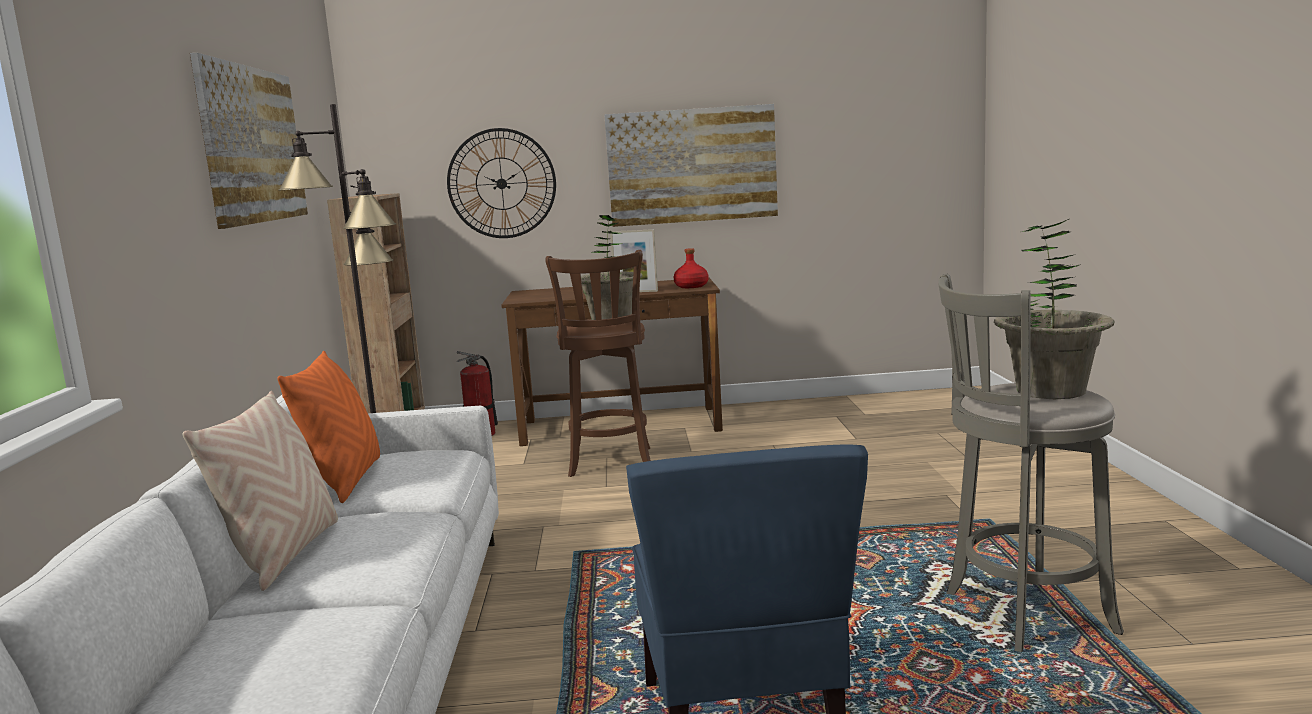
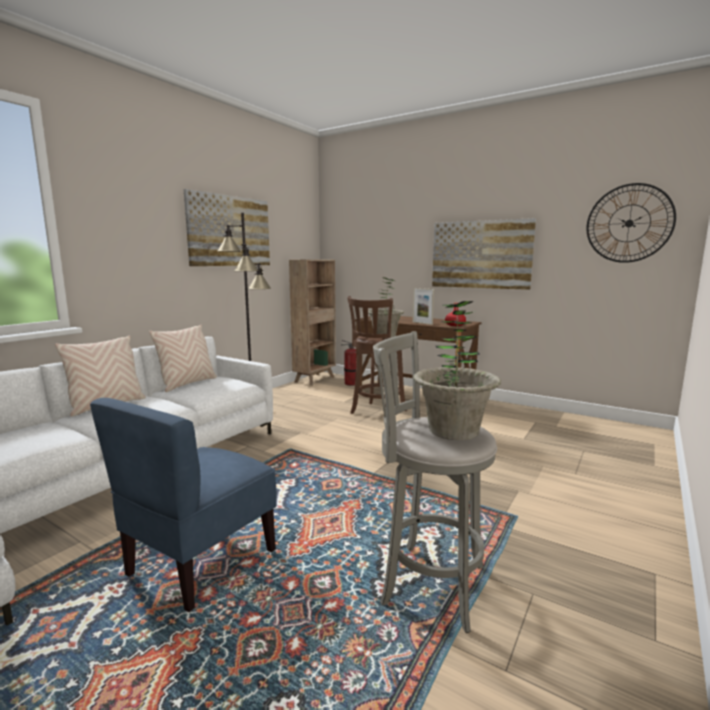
camera: 35 degrees right, 0 degrees up
(345, 481) = (187, 384): orange pillow -> beige pillow
(501, 183) = (382, 258): wall clock -> wall clock (629, 223)

